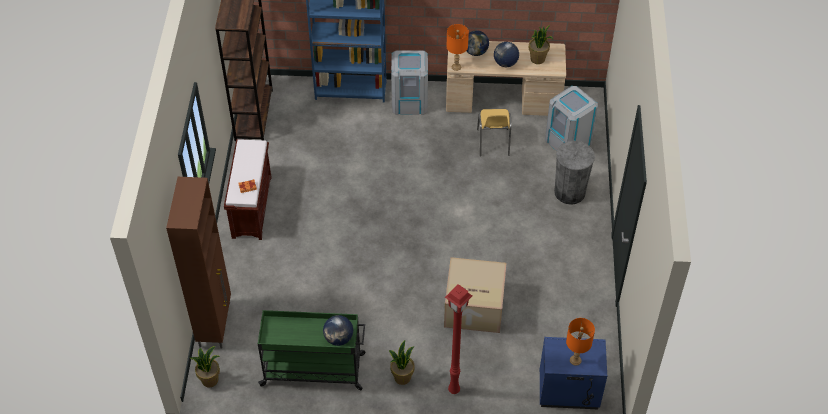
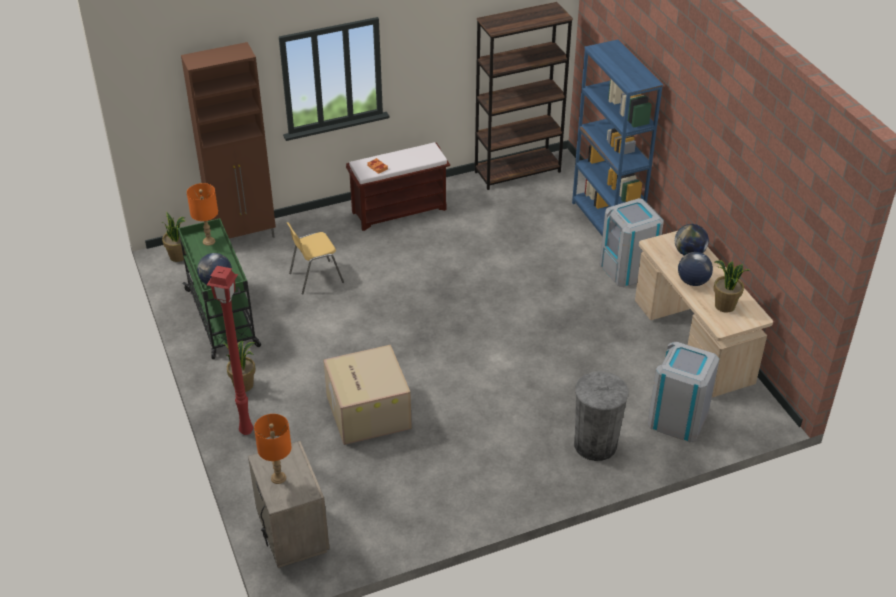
camera: 65 degrees right, 10 degrees down
(456, 67) = (652, 245): orange table lamp -> orange table lamp (209, 241)
(493, 143) = (620, 354): yellow chair -> yellow chair (315, 277)
(568, 391) = (291, 532): blue nightstand -> beige nightstand

